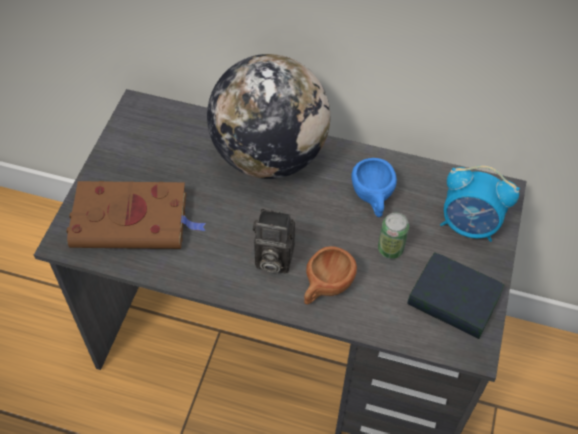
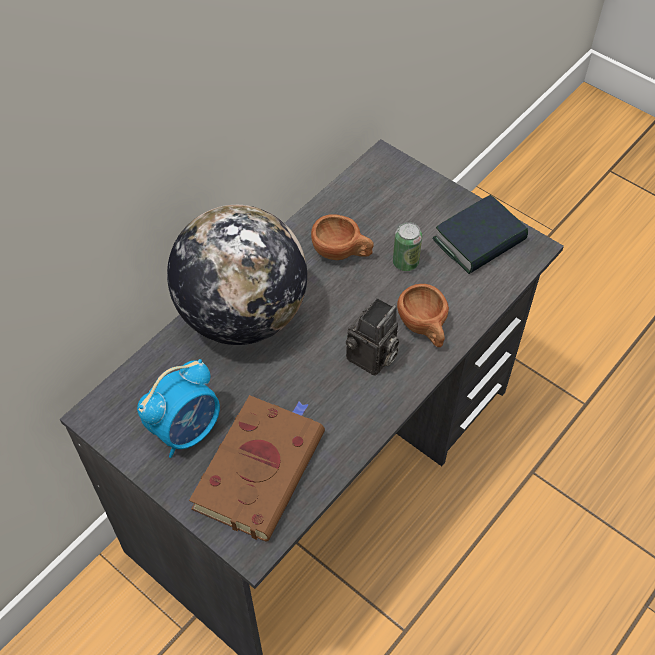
camera: 65 degrees left, 0 degrees up
(373, 198) = (342, 252): blue cup -> brown cup
(469, 226) = (408, 197): alarm clock -> alarm clock (187, 430)

